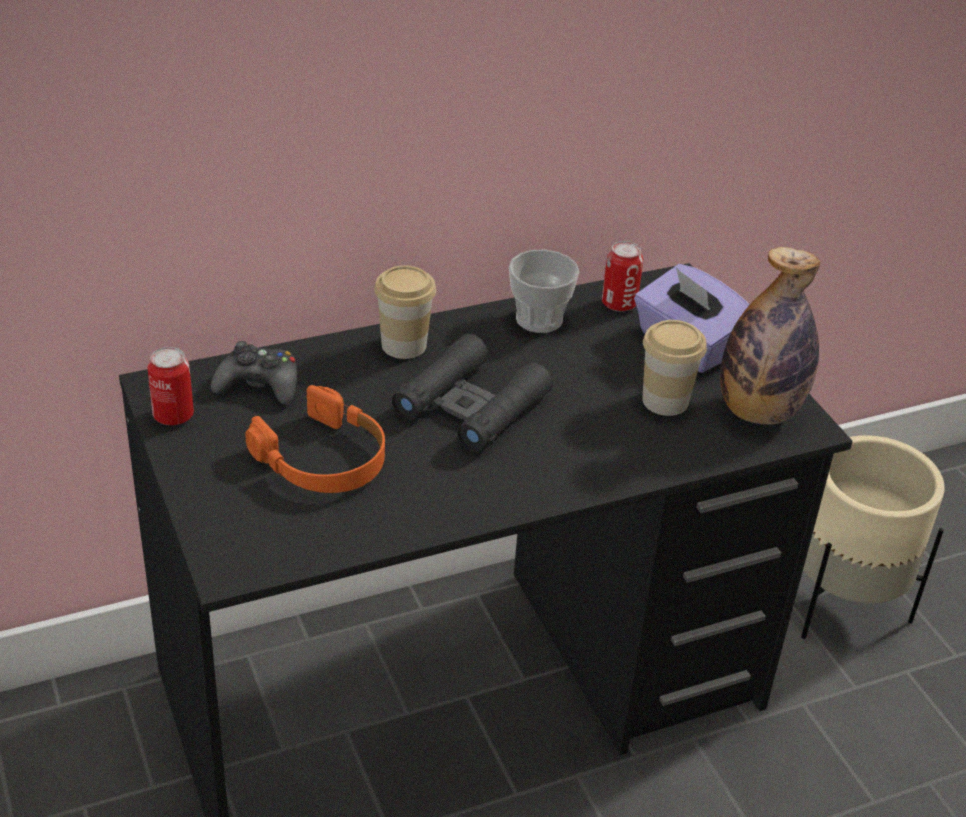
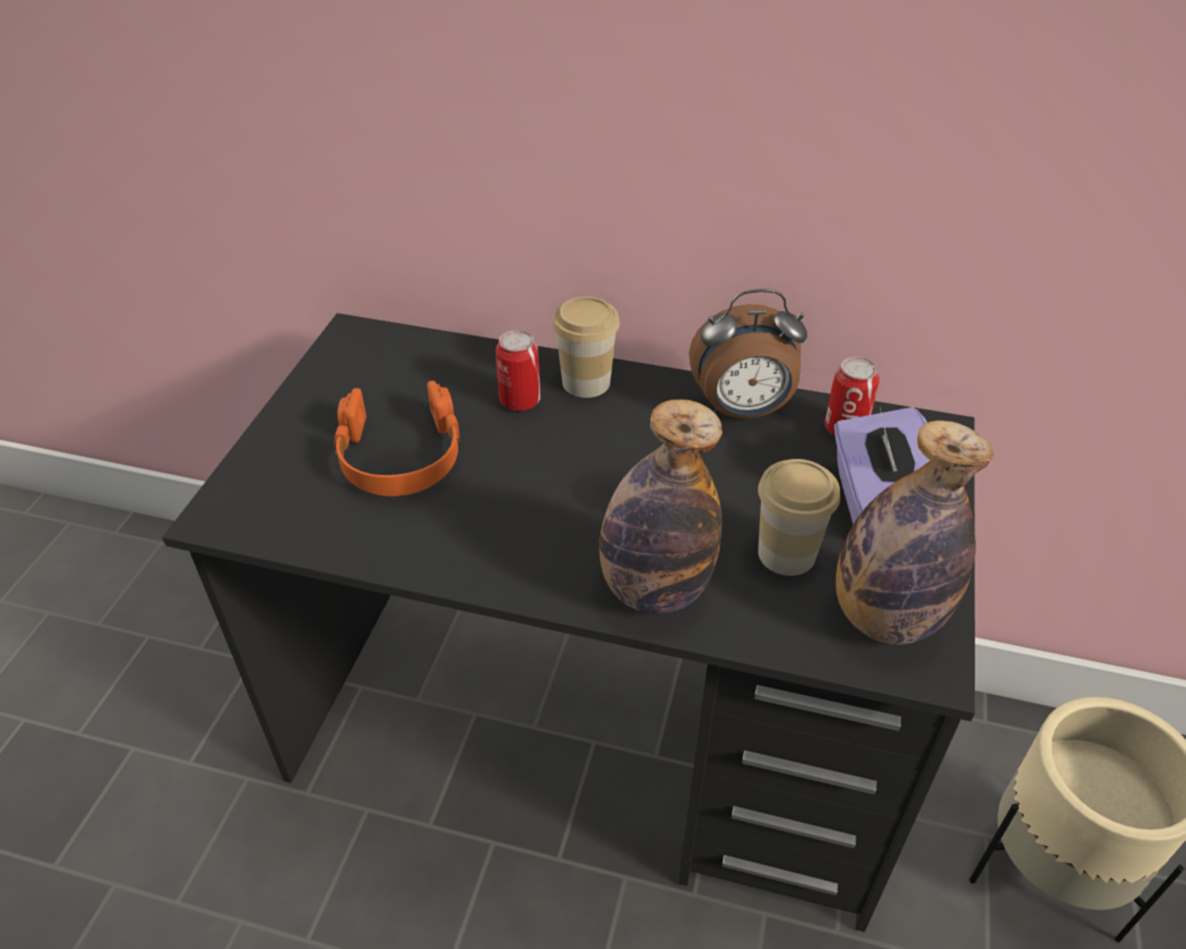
camera: 40 degrees right, 5 degrees up
(173, 415) = (333, 363): can -> can (520, 401)
(259, 384) = (426, 366): black game controller -> none
(471, 406) = (582, 466): black binoculars -> none
(539, 319) = (742, 410): cup -> alarm clock
(608, 461) = (654, 589): none -> bottle

